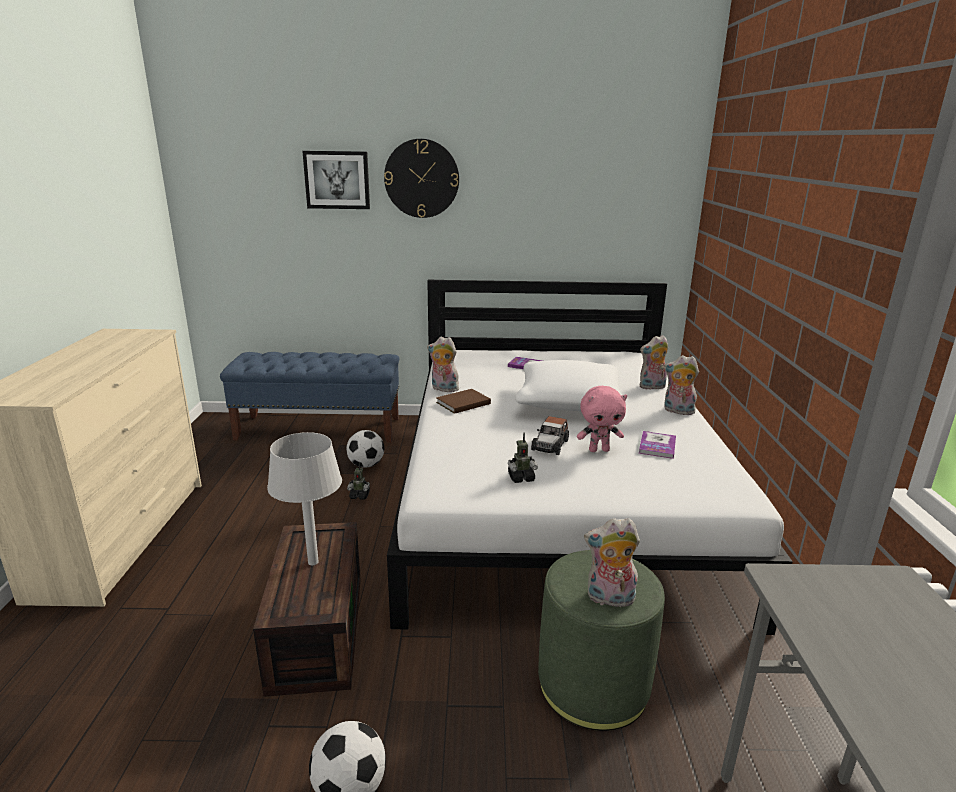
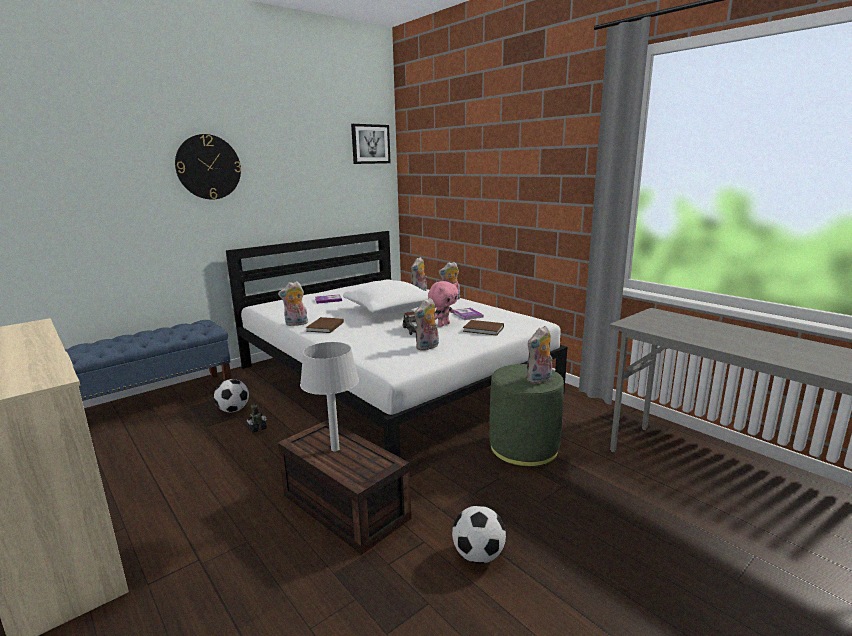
camera: 40 degrees left, 5 degrees down
(337, 180) = (129, 171): picture -> picture (370, 144)
(521, 478) = (427, 347): toy robot -> plush toy
(638, 480) = (484, 329): none -> brown book

